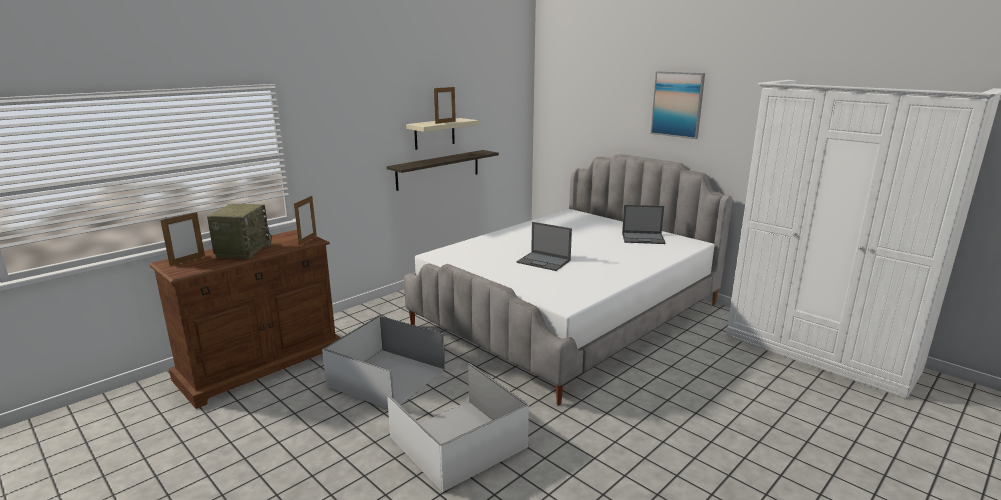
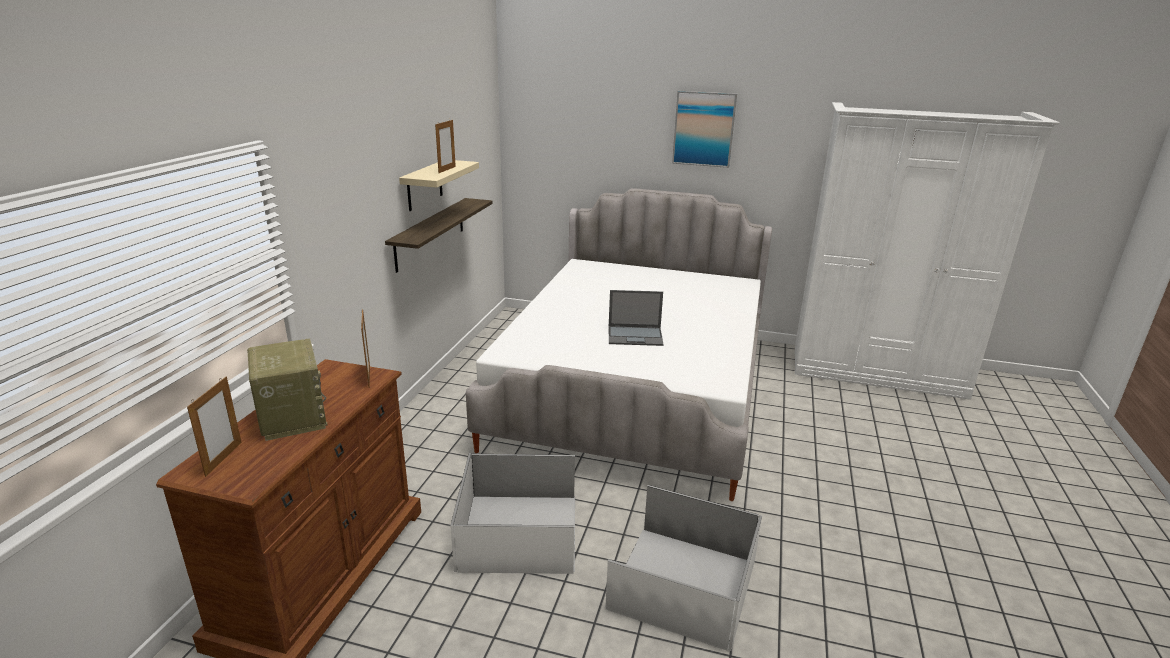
camera: 30 degrees left, 5 degrees up
(643, 238) = (693, 285): laptop -> none

